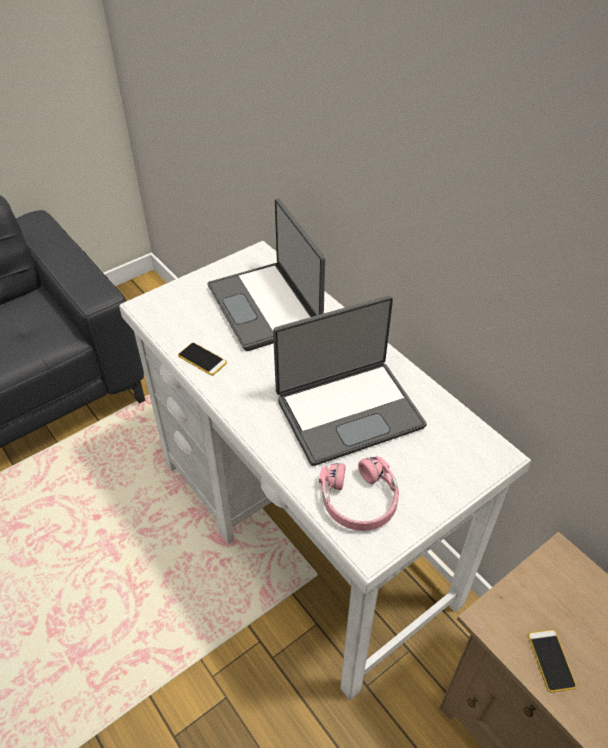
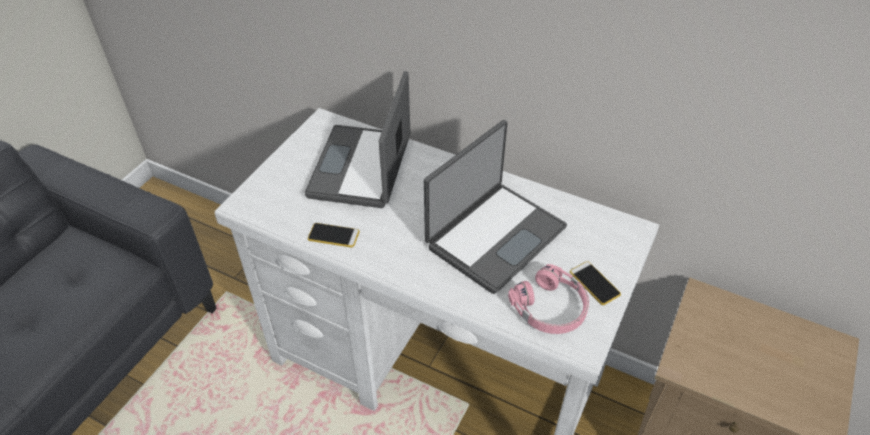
camera: 25 degrees left, 0 degrees up
(266, 306) = (362, 168): laptop -> laptop turned 60 degrees clockwise
(551, 660) = (740, 379): phone -> phone (594, 283)

